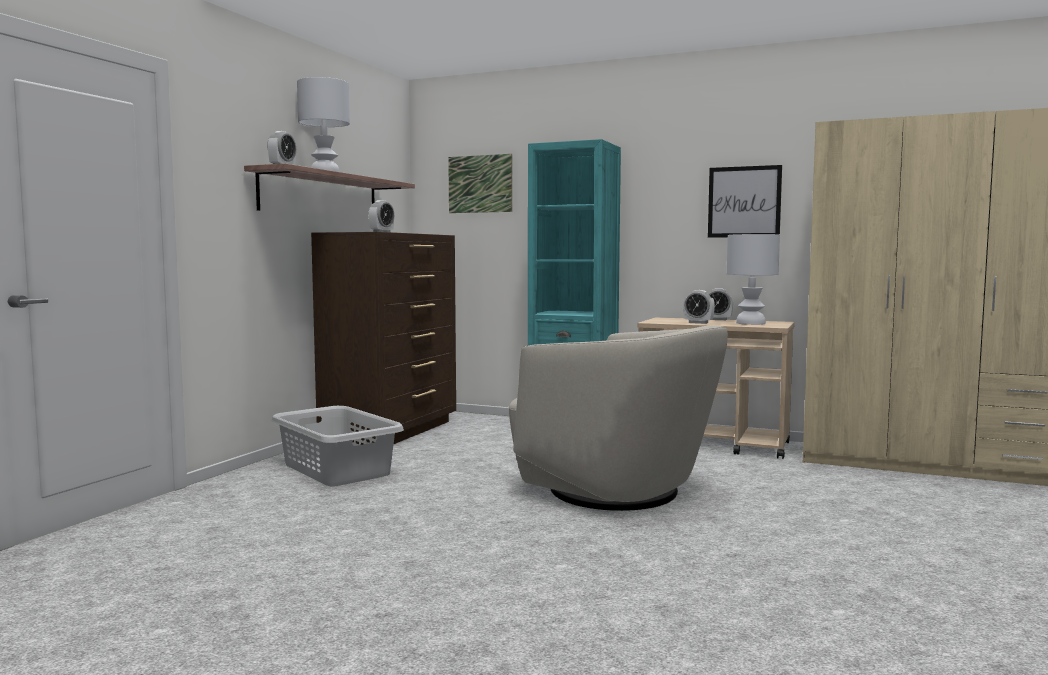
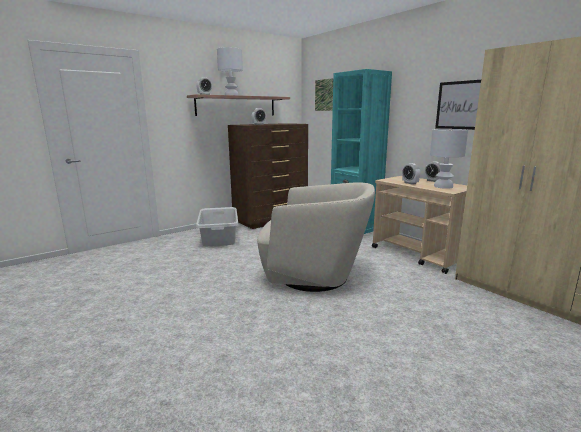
camera: 30 degrees right, 10 degrees up
(616, 491) = (315, 276): beige armchair -> beige armchair turned 60 degrees counterclockwise

